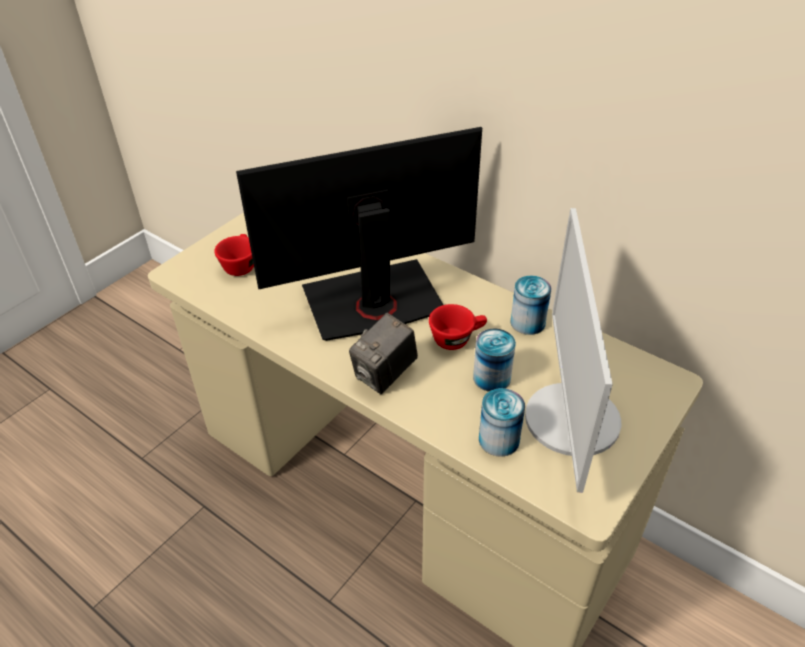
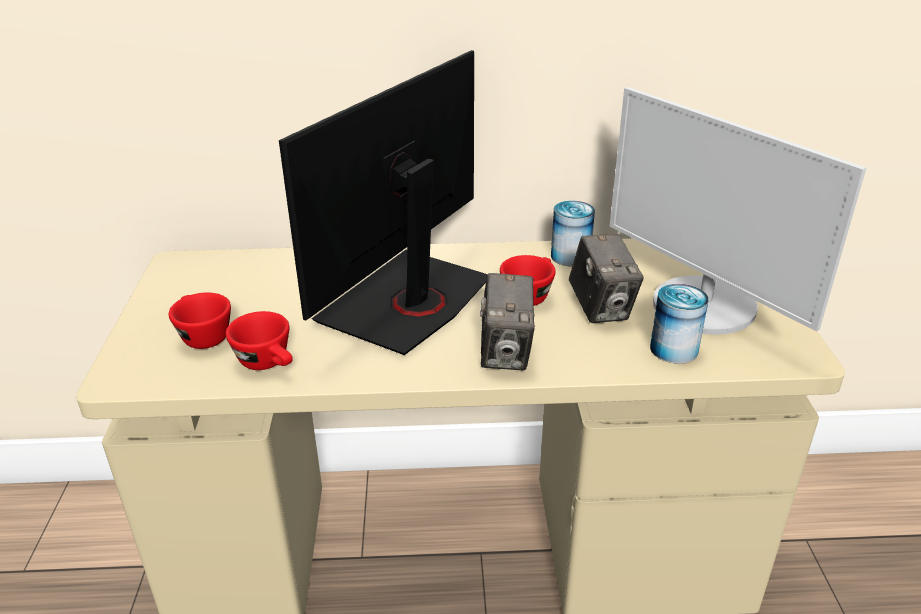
camera: 40 degrees left, 10 degrees down
(251, 303) = (269, 363): none -> red cup
(492, 377) = (601, 308): can -> camera

